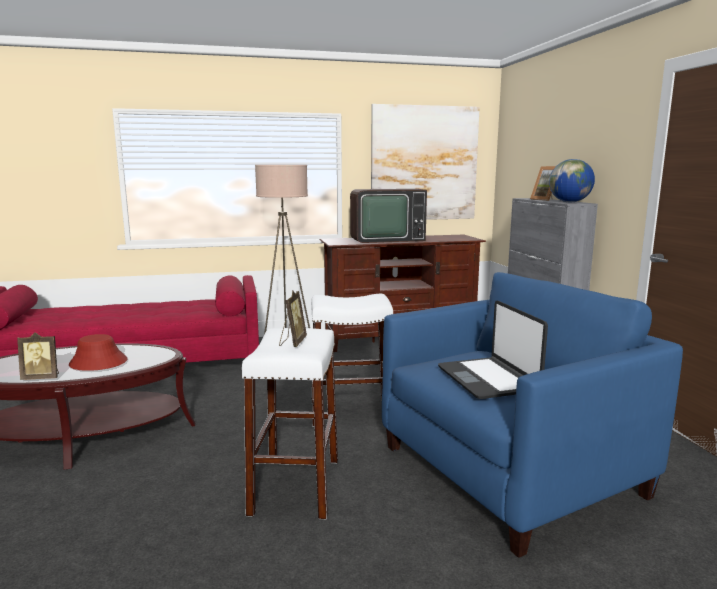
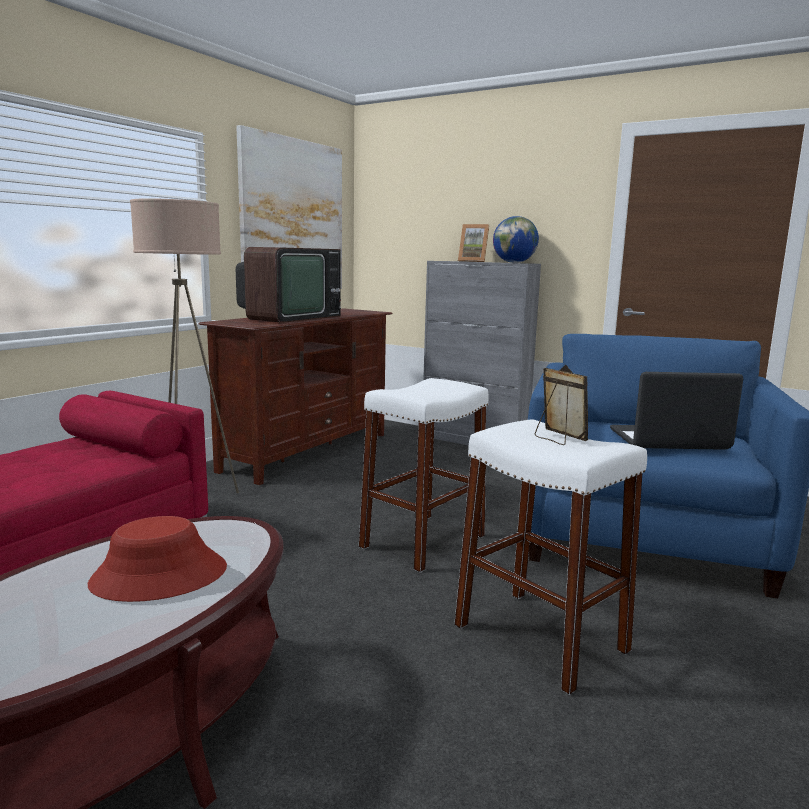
camera: 45 degrees left, 0 degrees up
(42, 378) = (124, 639): picture frame -> none
(488, 379) = (668, 440): laptop -> laptop turned 150 degrees clockwise

